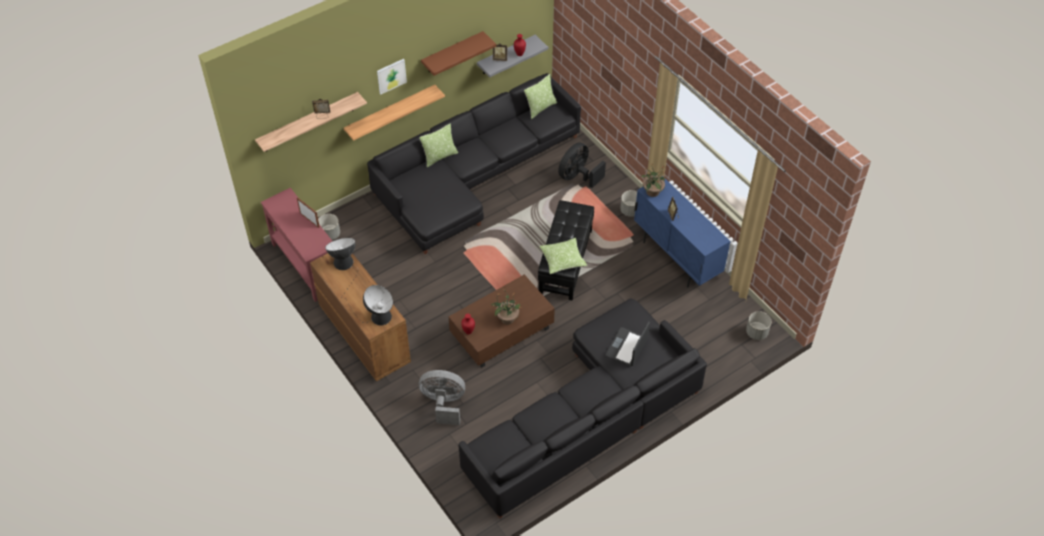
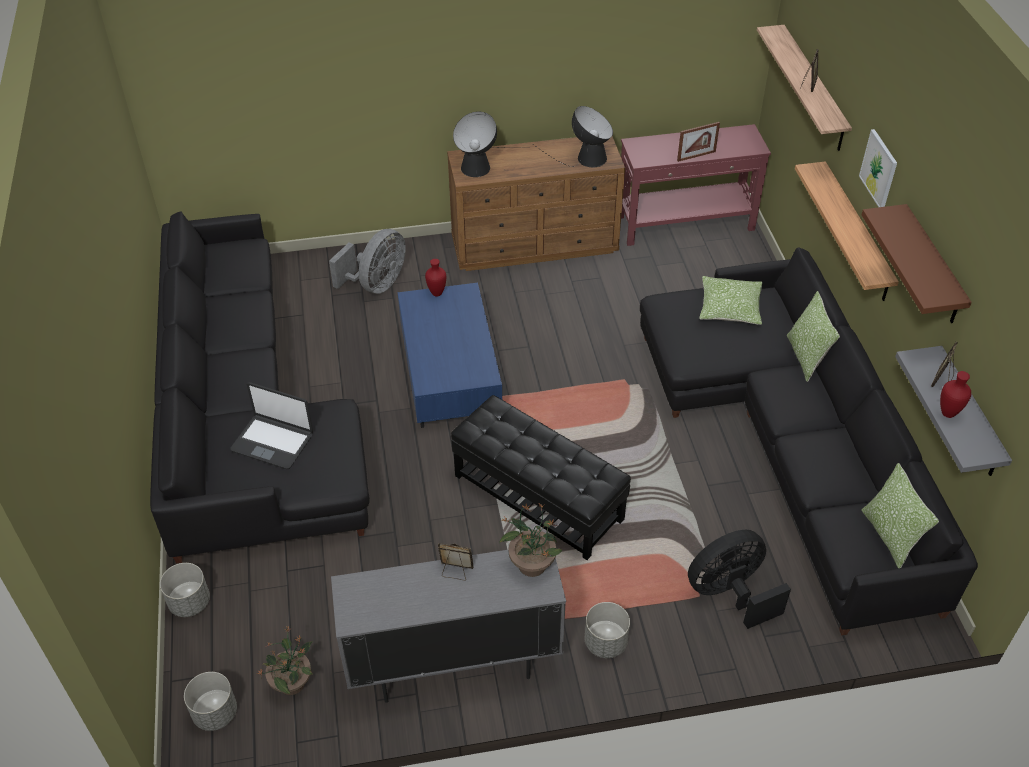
camera: 115 degrees right, 5 degrees down
(330, 234) = (732, 256): grey planter -> grey planter (189, 602)
(501, 332) = (450, 373): brown coffee table -> blue coffee table
(507, 318) = (432, 338): potted plant -> potted plant (292, 682)
(562, 260) = (493, 429): pillow -> pillow (729, 308)
(578, 177) = (730, 594): black fan -> black fan turned 90 degrees counterclockwise
(627, 348) = (273, 442): laptop -> laptop turned 150 degrees clockwise
(676, 258) = (453, 665): blue cabinet -> grey cabinet

